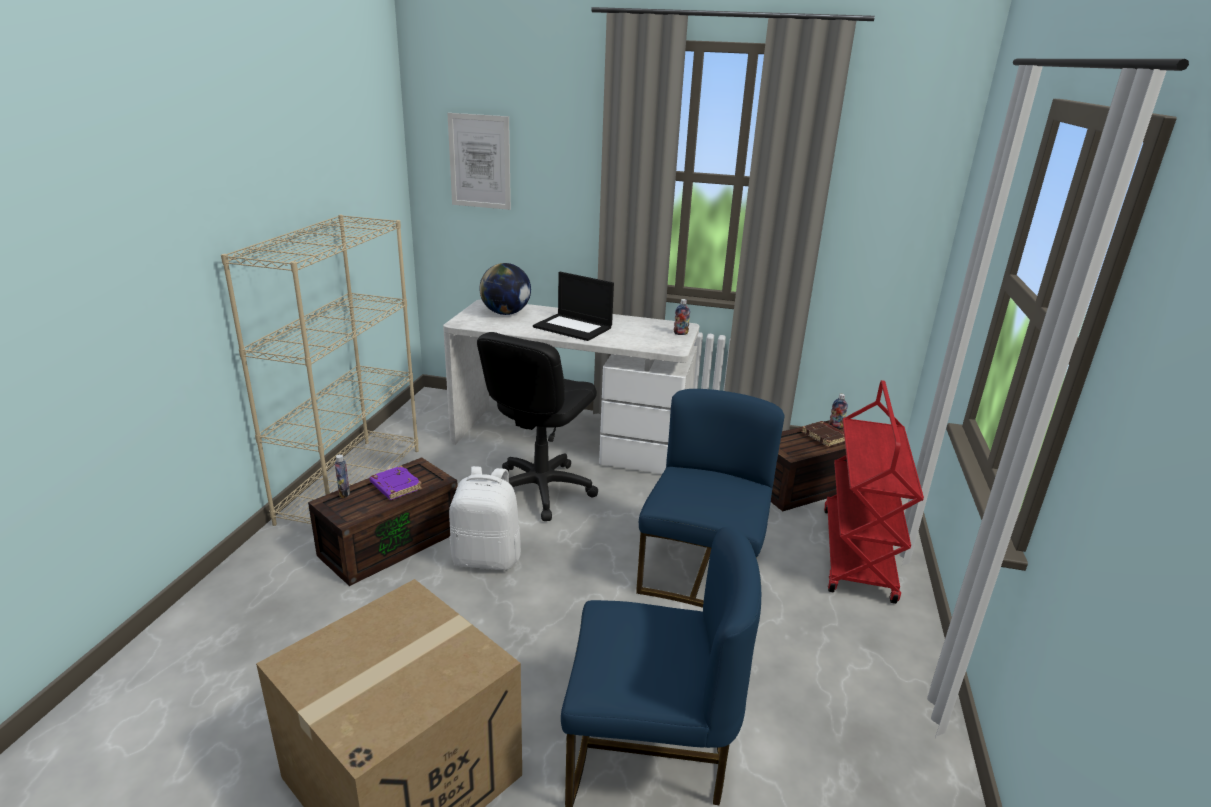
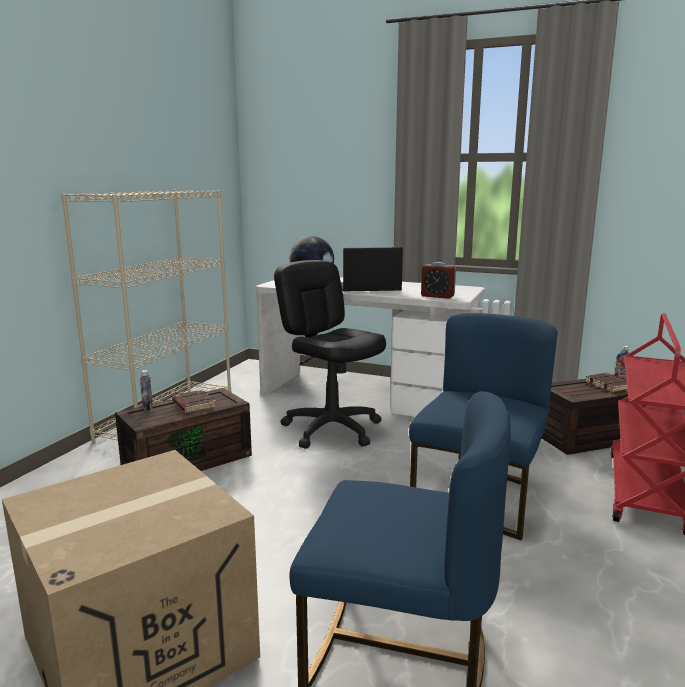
camera: 10 degrees right, 10 degrees down
(395, 486) = (193, 405): purple book -> brown book
(480, 161) = (297, 160): picture -> none
(487, 558) = (271, 475): white backpack -> none
(540, 490) = (332, 429): black office chair -> black office chair turned 105 degrees clockwise
(574, 327) = (369, 287): laptop -> laptop turned 135 degrees clockwise
(652, 344) = (437, 296): none -> alarm clock
(680, 333) = (466, 291): bottle -> none

